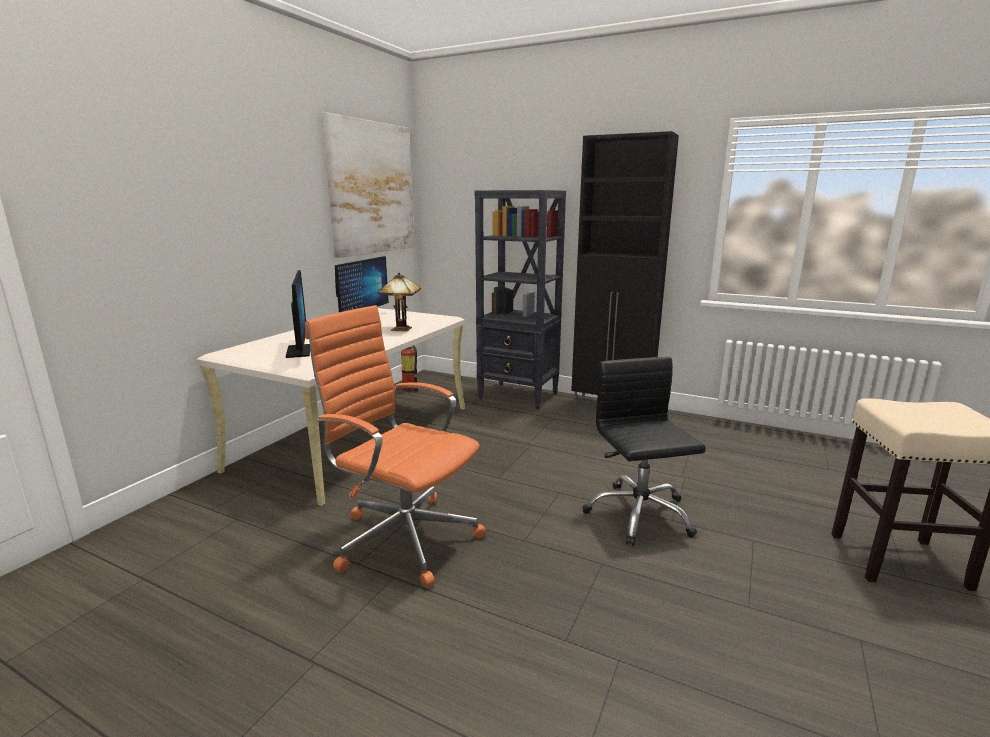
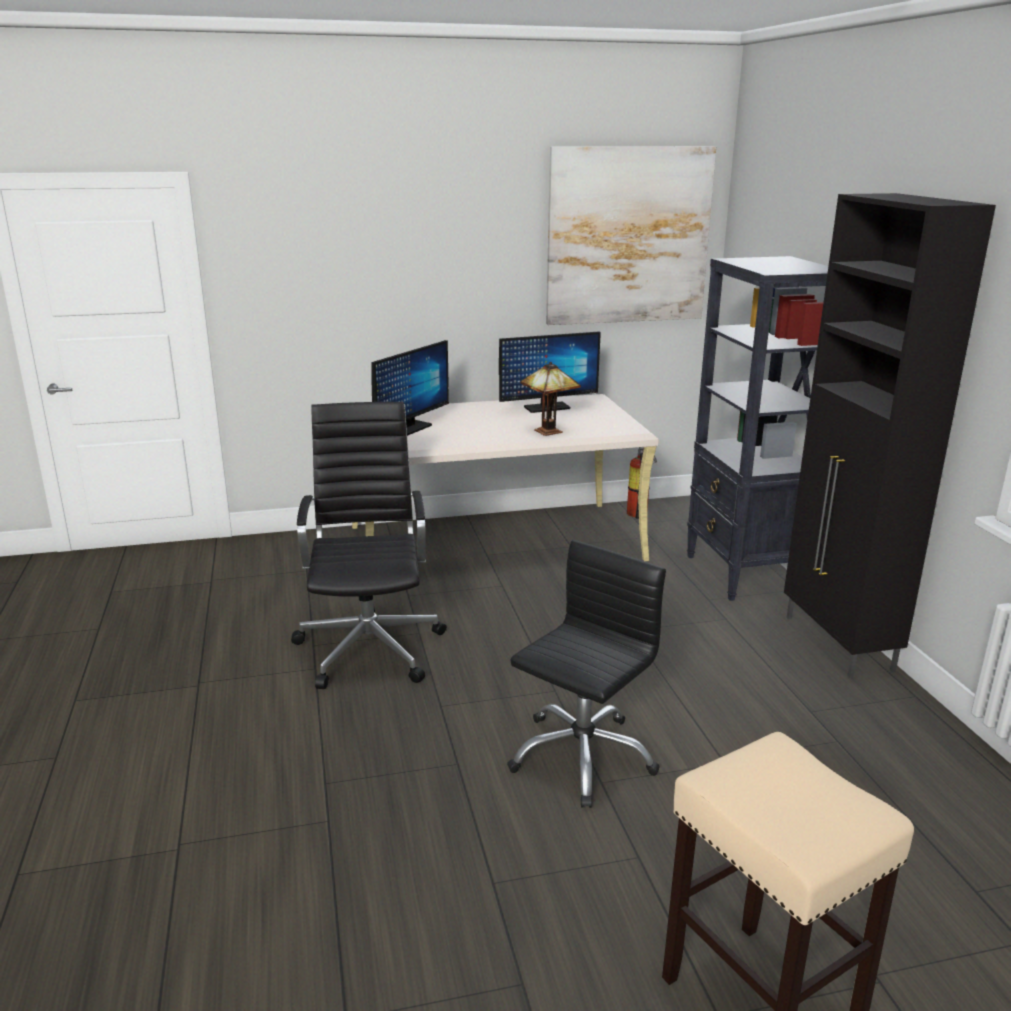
camera: 50 degrees right, 5 degrees up
(404, 537) = (370, 646): orange office chair -> black office chair

